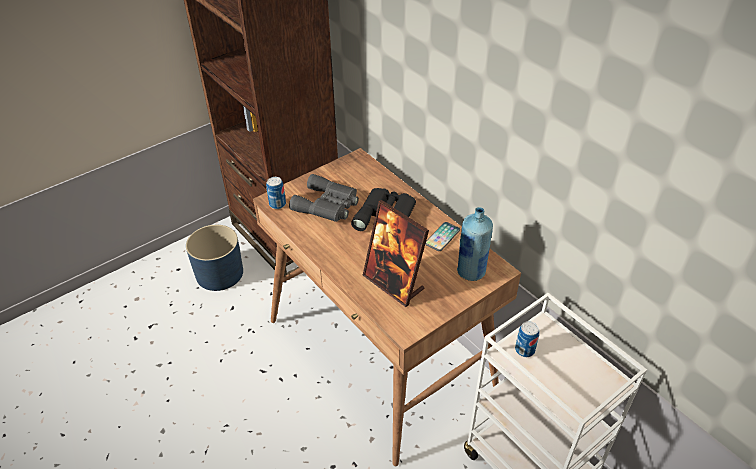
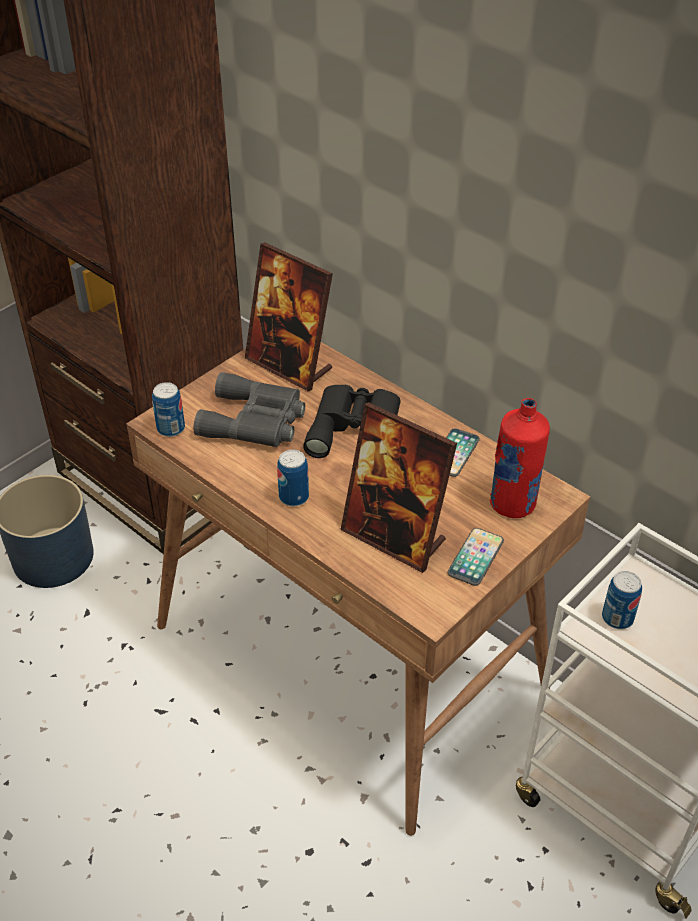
camera: 10 degrees left, 0 degrees up
(339, 252) = (294, 497): none -> can
(356, 173) = (289, 365): none -> picture frame
(440, 302) = (475, 557): none -> phone
(471, 272) = (513, 504): blue bottle -> red bottle

